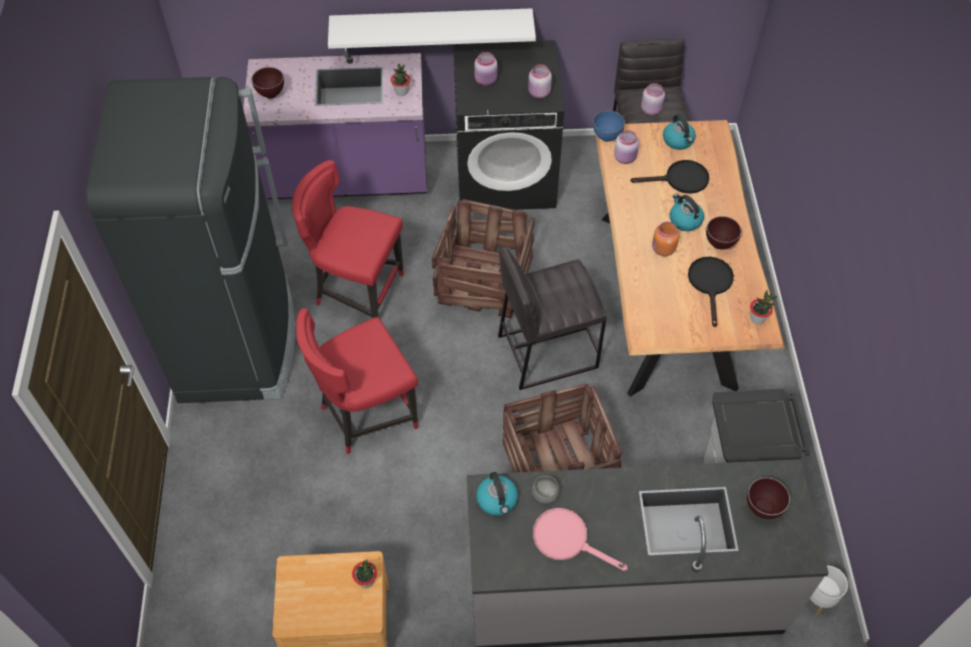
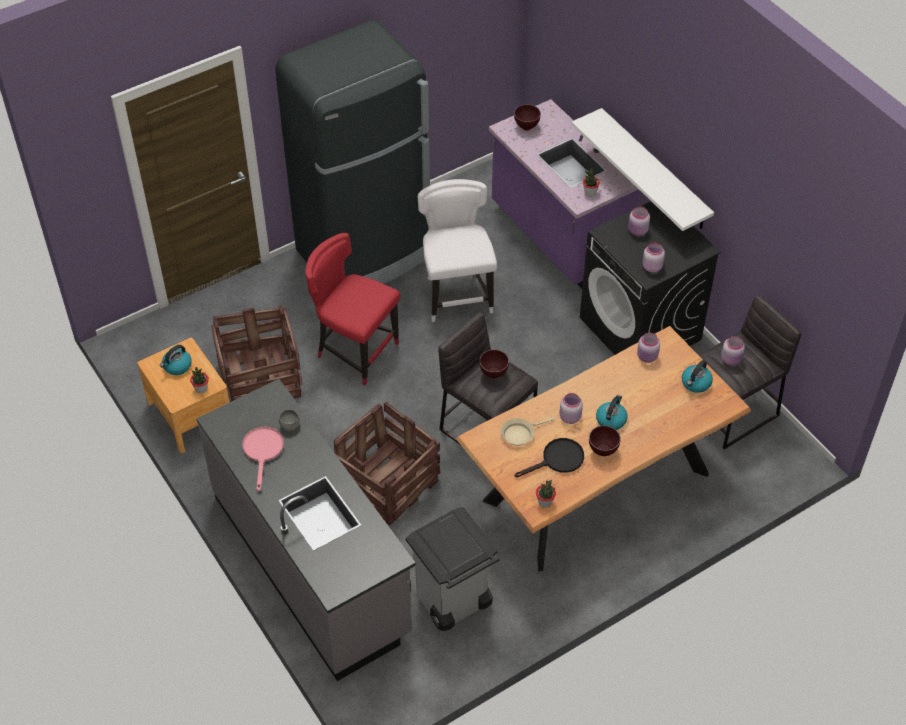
camera: 60 degrees right, 5 degrees down
(357, 291) = (457, 295): red chair -> white chair
(485, 280) = (524, 363): crate -> crate (260, 378)
(497, 500) = (269, 402): kettle -> kettle (177, 366)
(607, 137) = (660, 337): blue bowl -> none
(660, 298) = (520, 434): none -> beige frying pan
(662, 249) = (569, 417): orange jar -> pink jar
(680, 180) = (652, 401): black frying pan -> none
(763, 508) = (357, 553): brown bowl -> brown bowl (494, 374)
(817, 598) = (381, 694): white planter -> none

